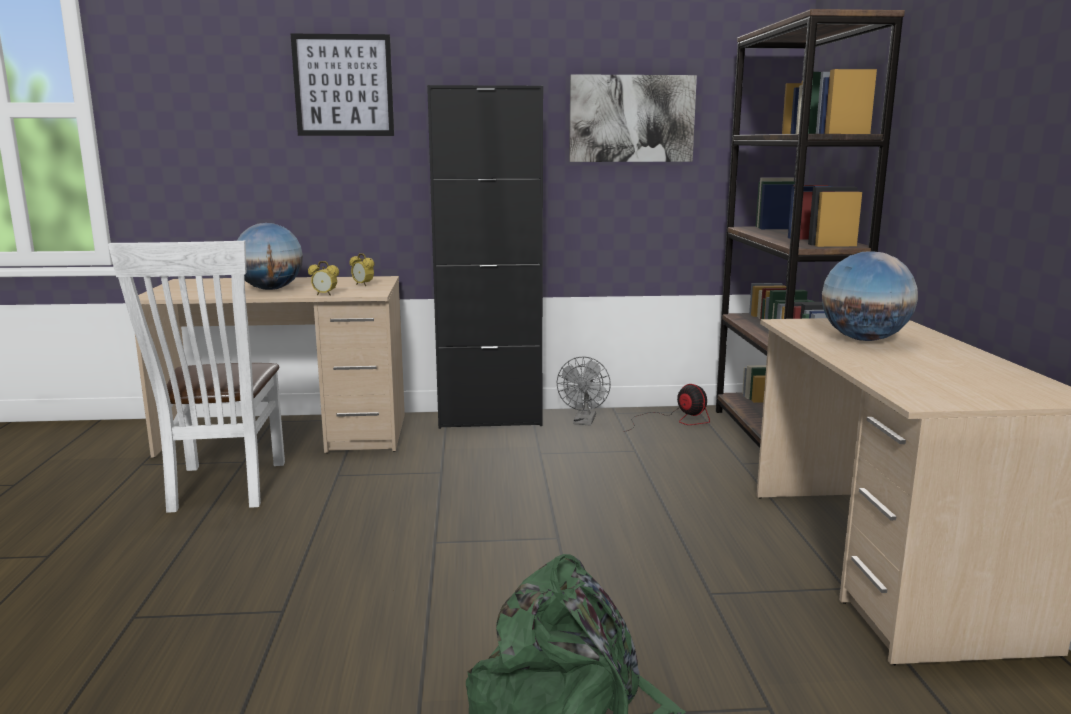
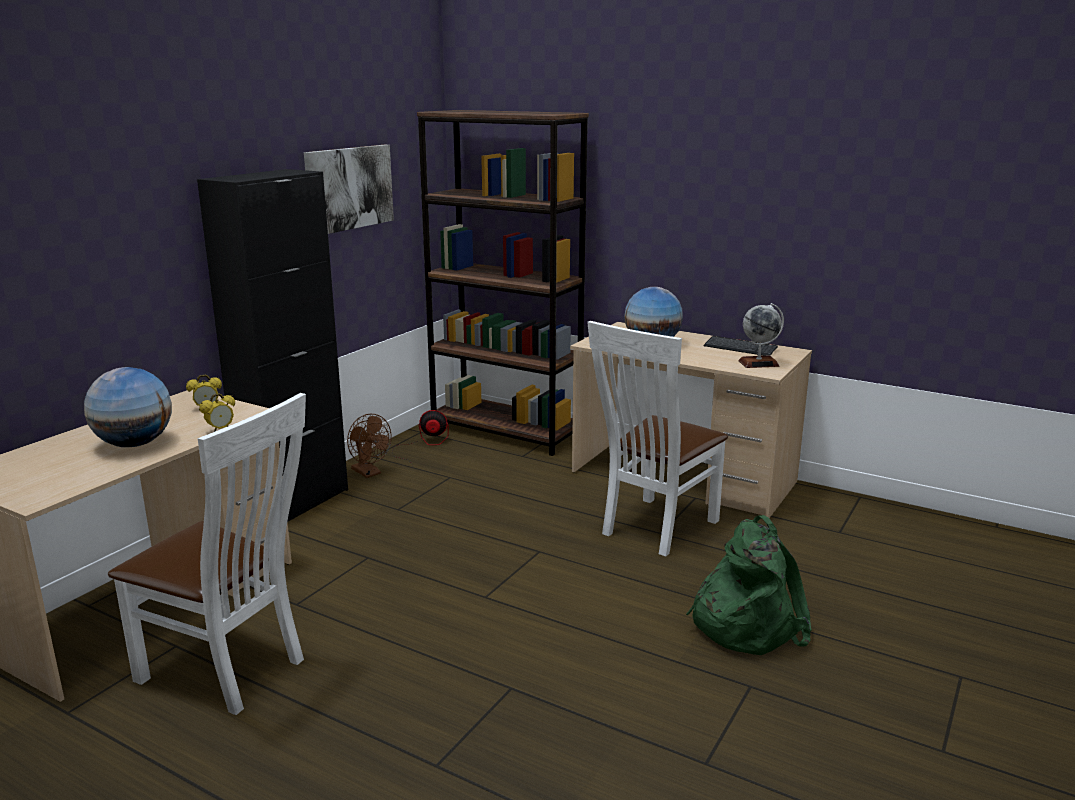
camera: 55 degrees left, 5 degrees up
(343, 85) = (106, 185): picture -> none
(584, 422) = (369, 473): grey fan -> brown fan
(713, 586) = (654, 529): none -> white chair
(946, 390) = (758, 363): none -> globe
(983, 372) = (740, 348): none -> keyboard

